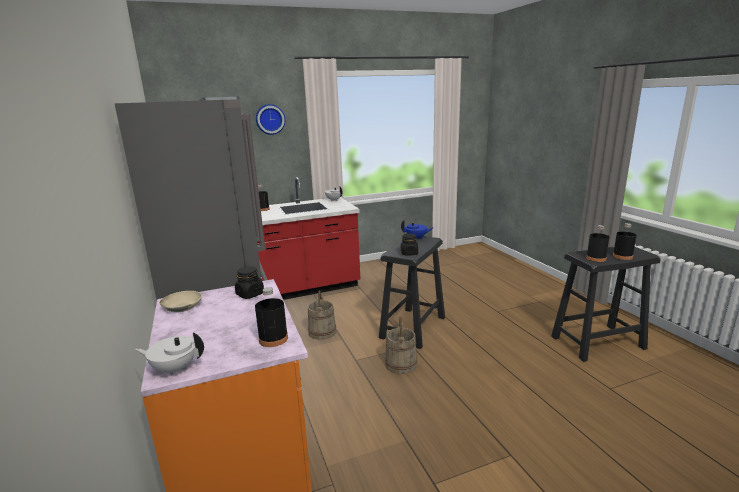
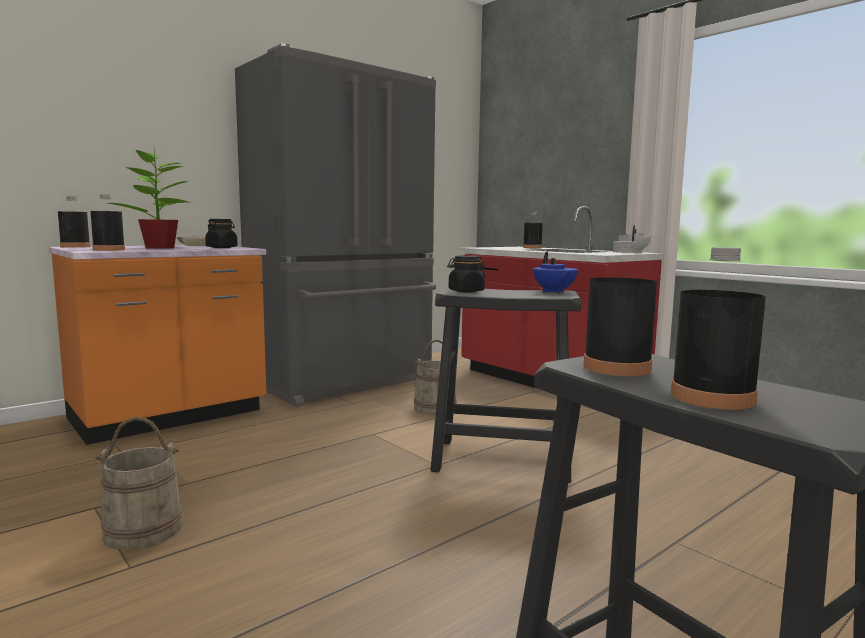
camera: 70 degrees right, 10 degrees down
(175, 369) = (75, 247): white teapot -> black bottle
(234, 320) = (159, 248): none -> potted plant
(270, 119) = (593, 123): wall clock -> none
(400, 364) = (375, 462): beige bucket -> beige bucket (143, 530)

